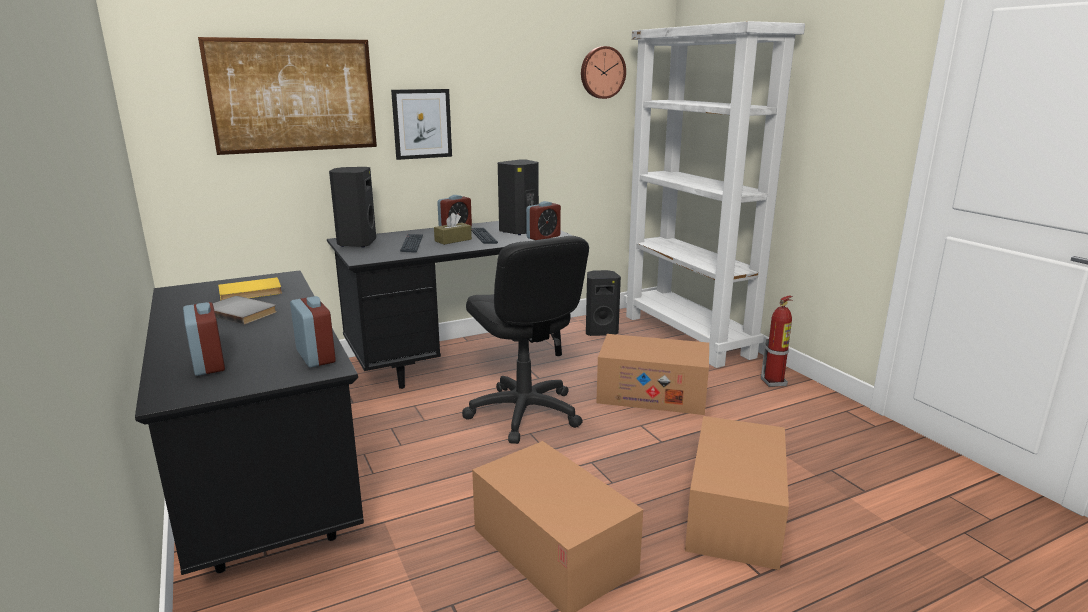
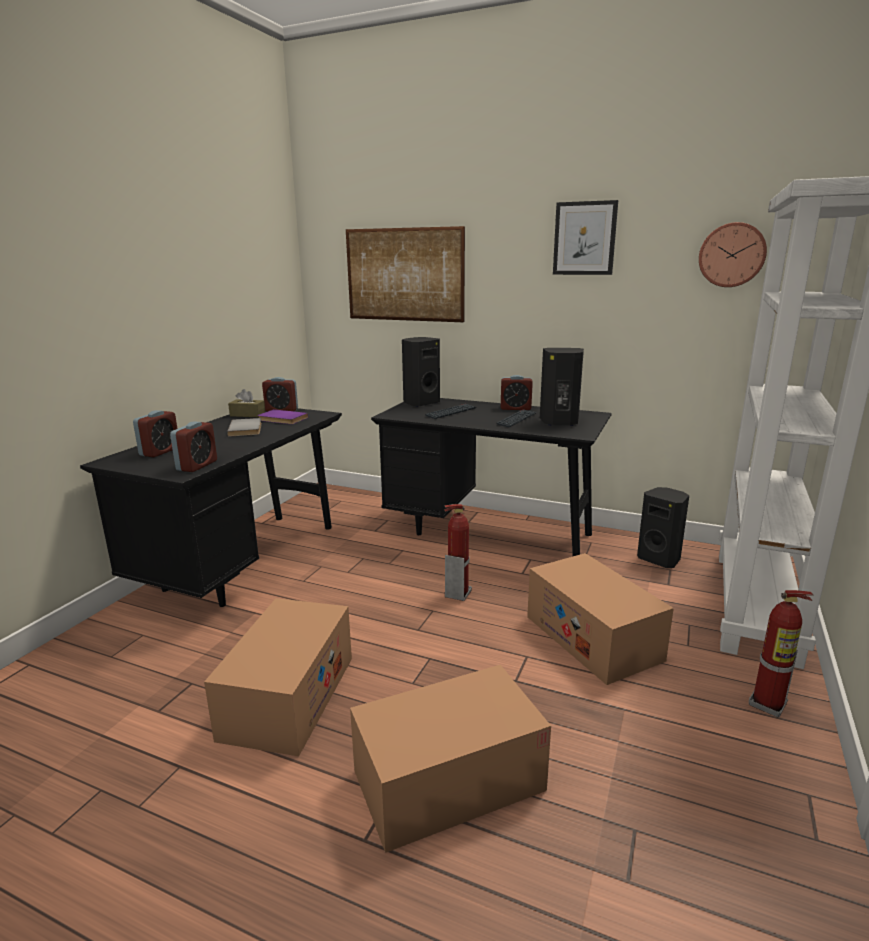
camera: 50 degrees right, 0 degrees up
(250, 292) = (282, 419): yellow book -> purple book
(422, 124) = (507, 304): picture -> picture (584, 238)
(453, 240) = (486, 416): brown tissue box -> brown tissue box (247, 414)
(524, 413) = (457, 594): black office chair -> fire extinguisher
(543, 237) = (563, 432): alarm clock -> alarm clock (281, 410)

